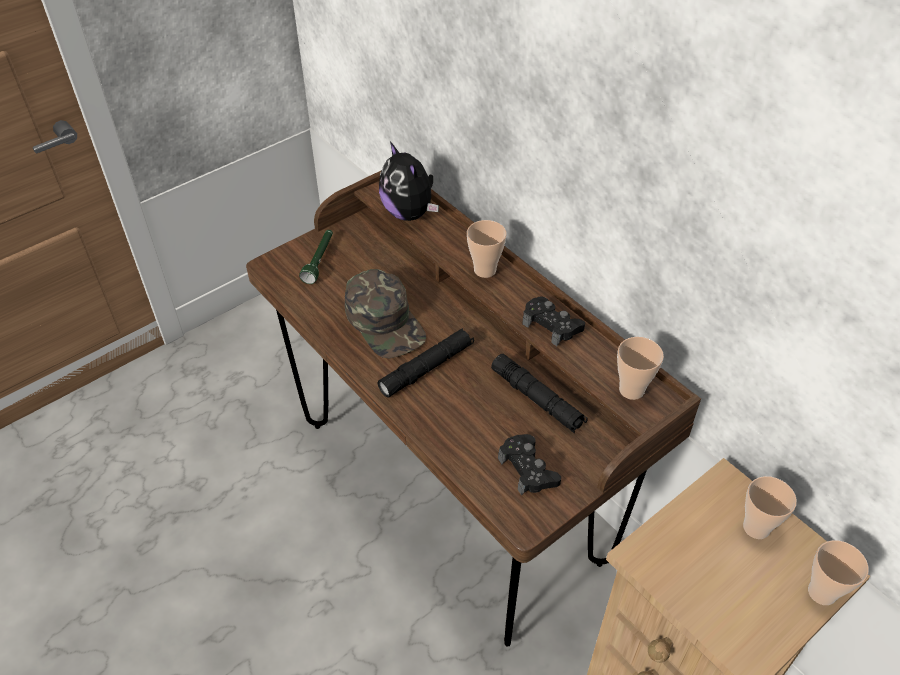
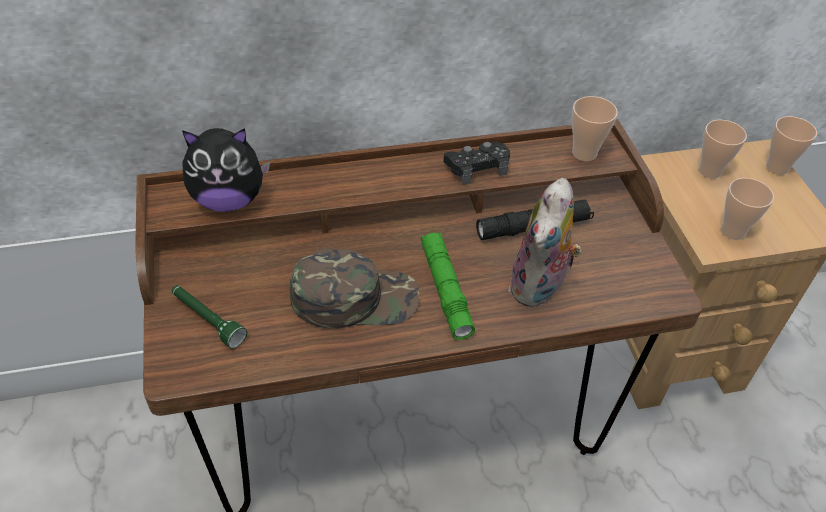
camera: 65 degrees left, 0 degrees up
(427, 368) = (445, 290): black flashlight -> green flashlight
(469, 424) = (539, 287): none -> plush toy
(485, 270) = (368, 179): cup -> cup (732, 231)
(528, 469) = (614, 268): black game controller -> none

